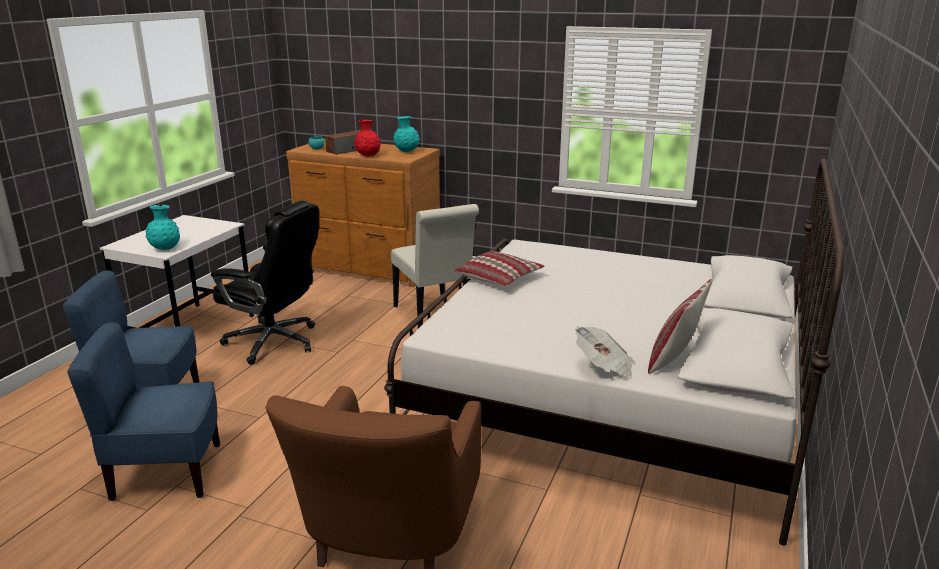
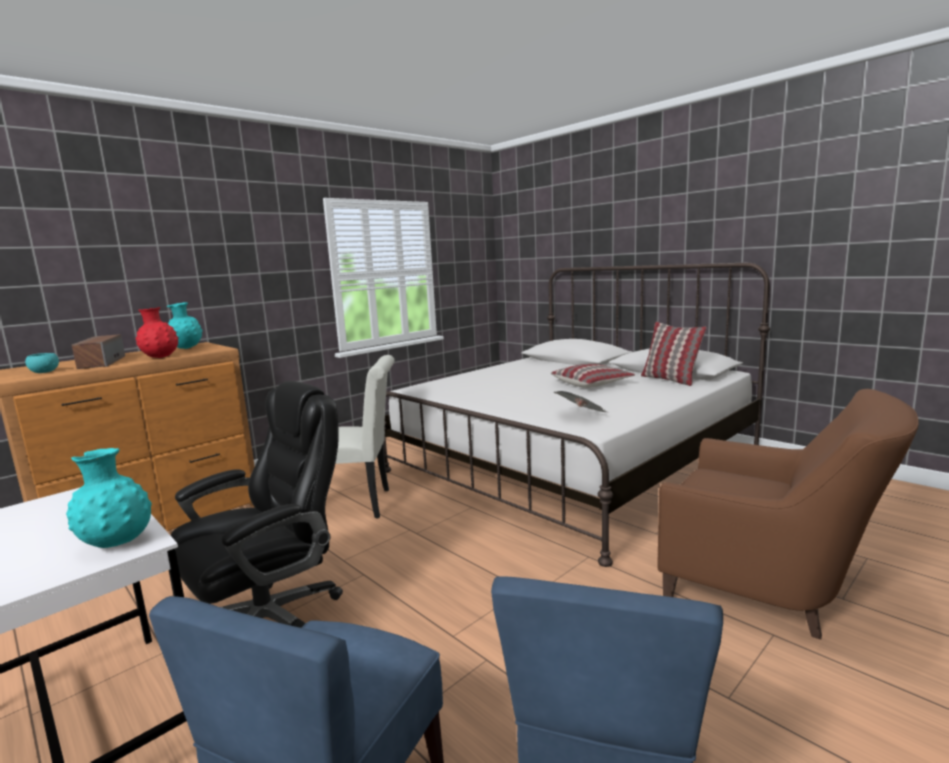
camera: 65 degrees left, 10 degrees down
(499, 278) = (482, 400): pillow -> pillow (591, 383)
(604, 367) = (677, 392): newspaper -> newspaper (582, 416)

